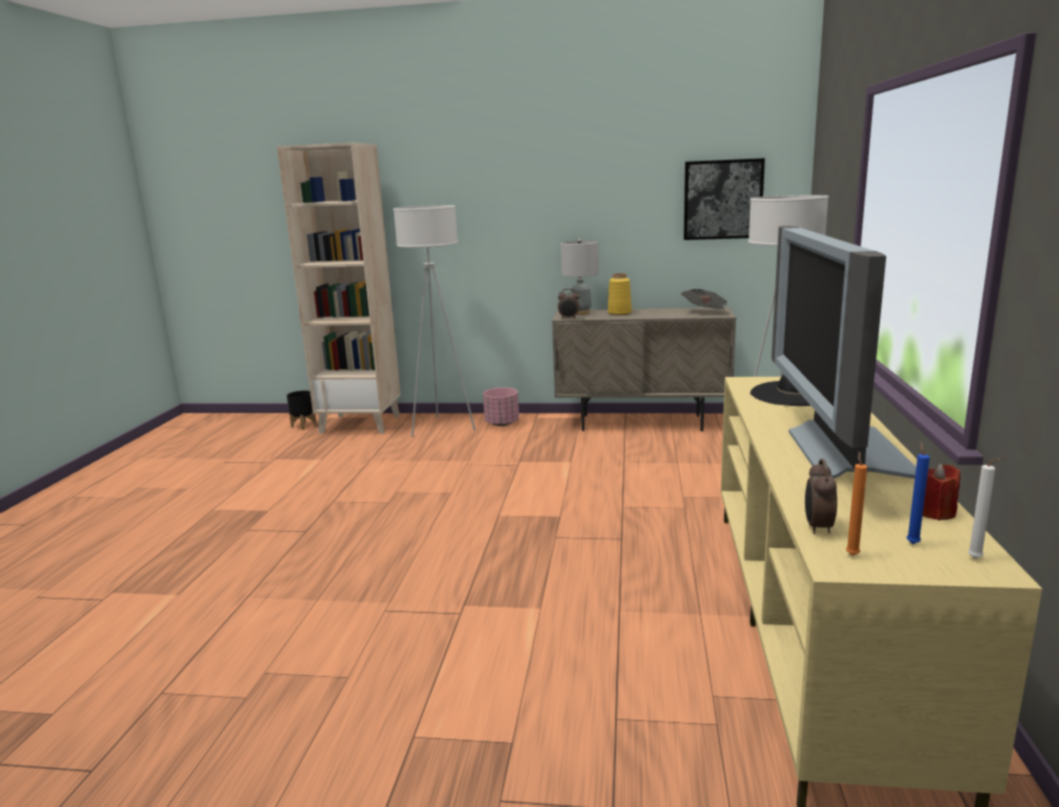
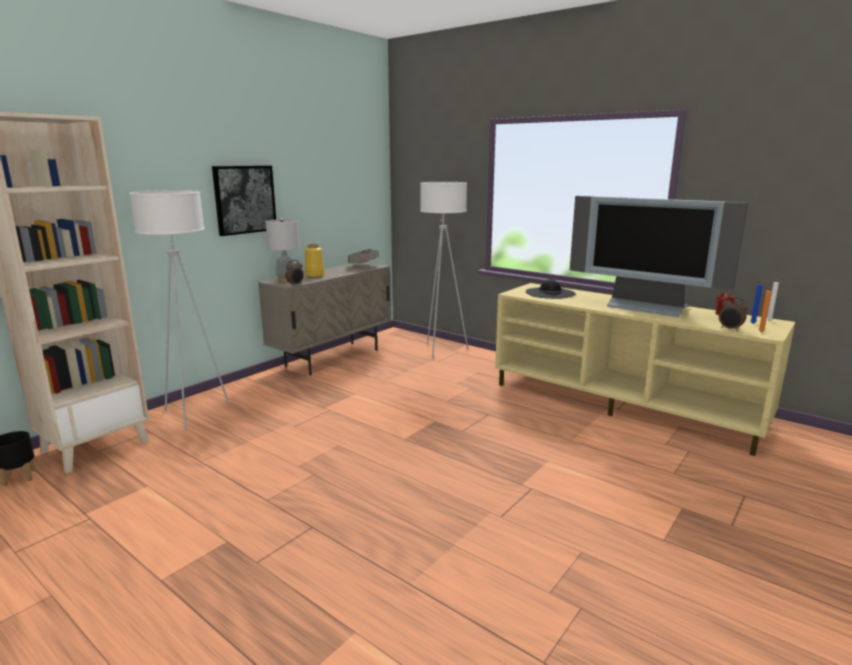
camera: 60 degrees left, 0 degrees up
(501, 423) = (238, 393): pink planter -> none
(722, 199) = (351, 185): picture -> picture (244, 199)

